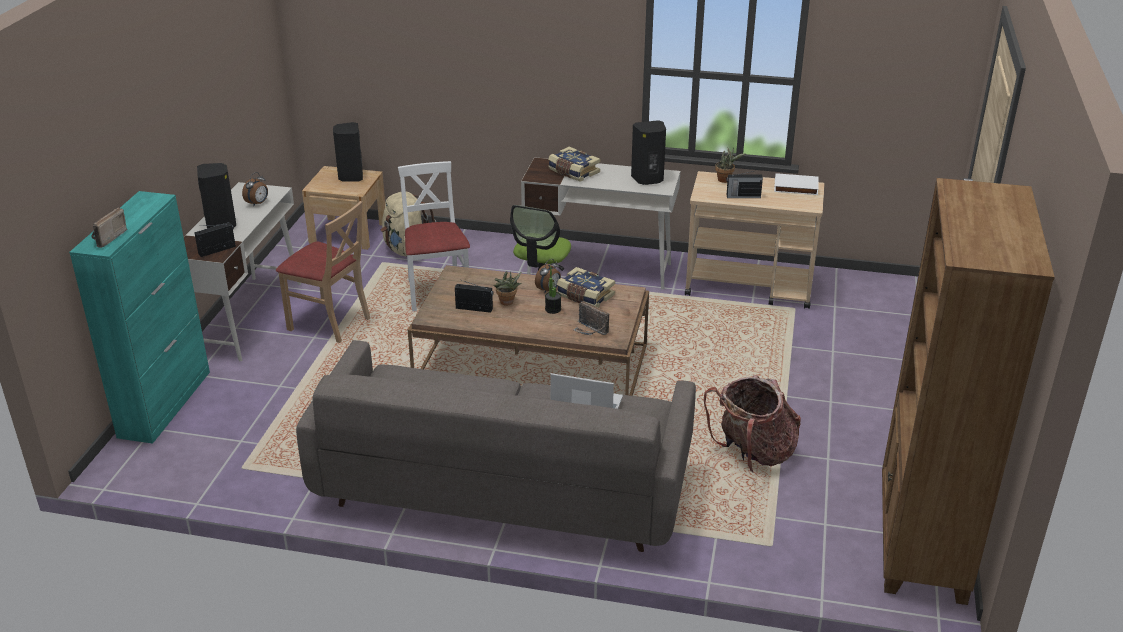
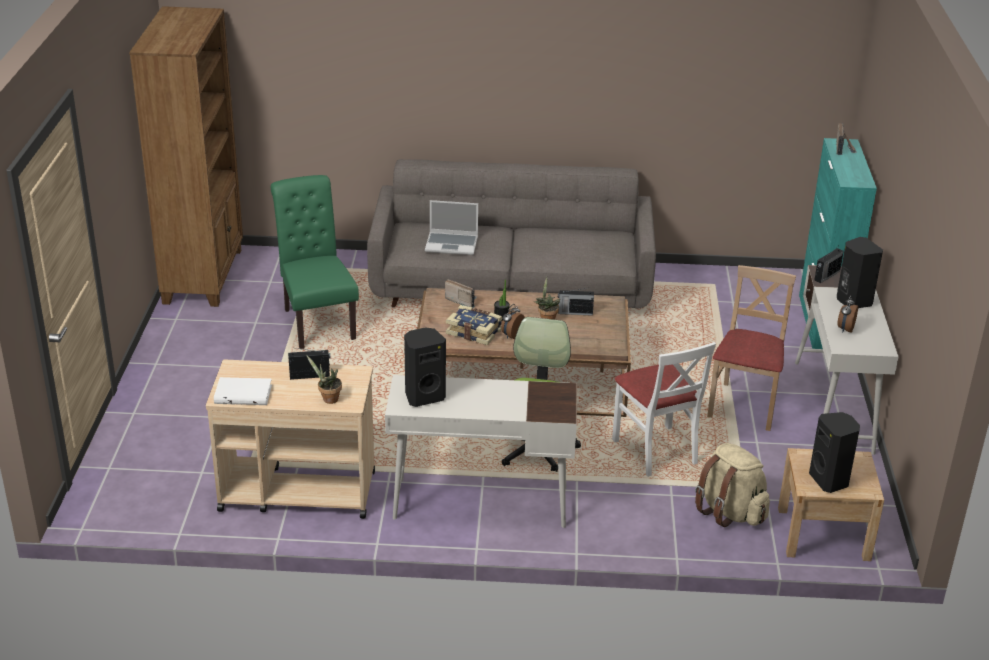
camera: 170 degrees right, 0 degrees up
(330, 323) = (744, 406): beige chair -> beige chair turned 90 degrees clockwise
(573, 172) = (518, 401): book -> none
(753, 453) = (317, 321): backpack -> green chair

